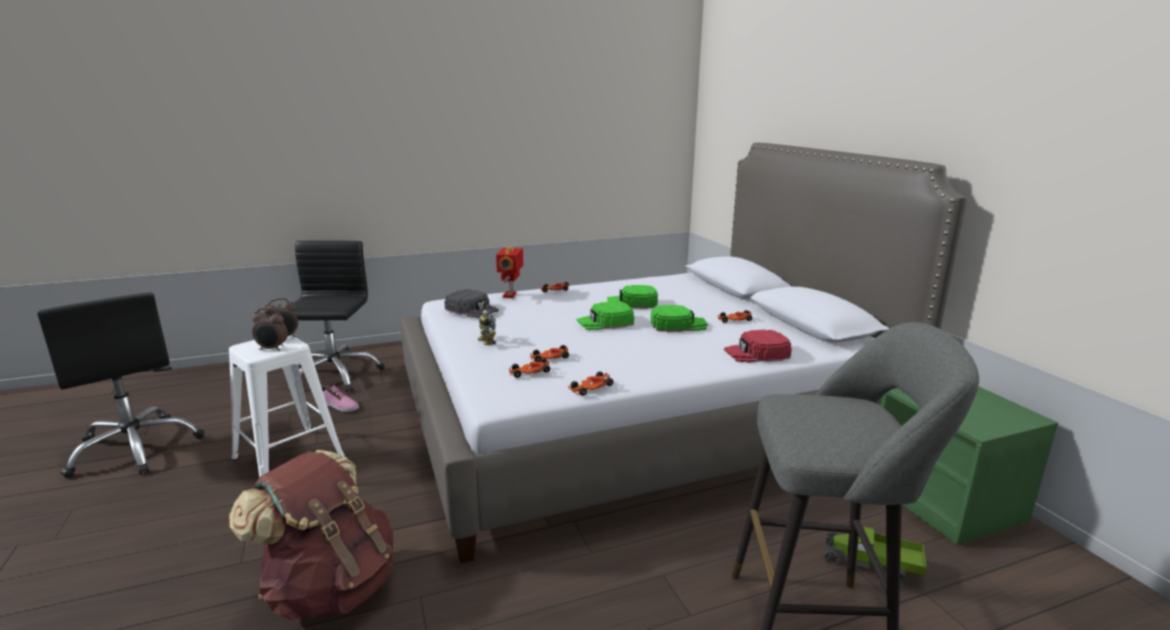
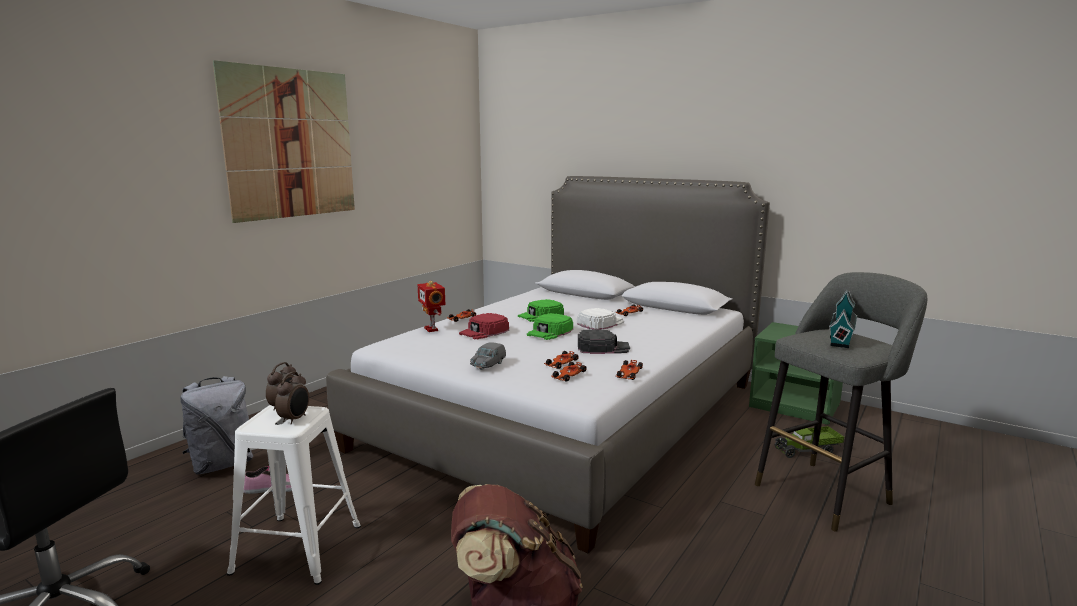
camera: 35 degrees left, 5 degrees down
(272, 349) = (295, 419): alarm clock -> alarm clock turned 45 degrees counterclockwise
(334, 375) = (222, 464): black office chair -> grey backpack
(451, 100) = (291, 144): none -> picture
(472, 309) = (425, 345): black cap -> black cap (602, 347)
(485, 342) = (488, 365): toy robot -> grey toy car
(678, 324) = (600, 323): green cap -> white cap
(756, 353) = (680, 329): red cap -> red cap (484, 332)
(843, 417) = (841, 338): none -> toy house

